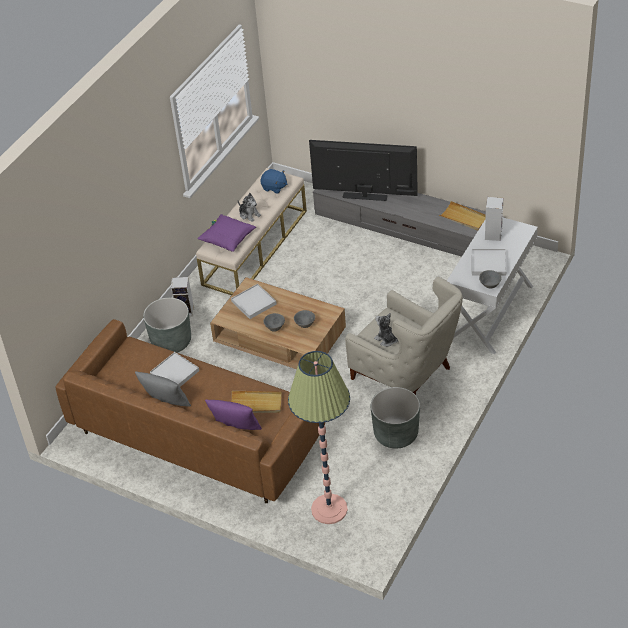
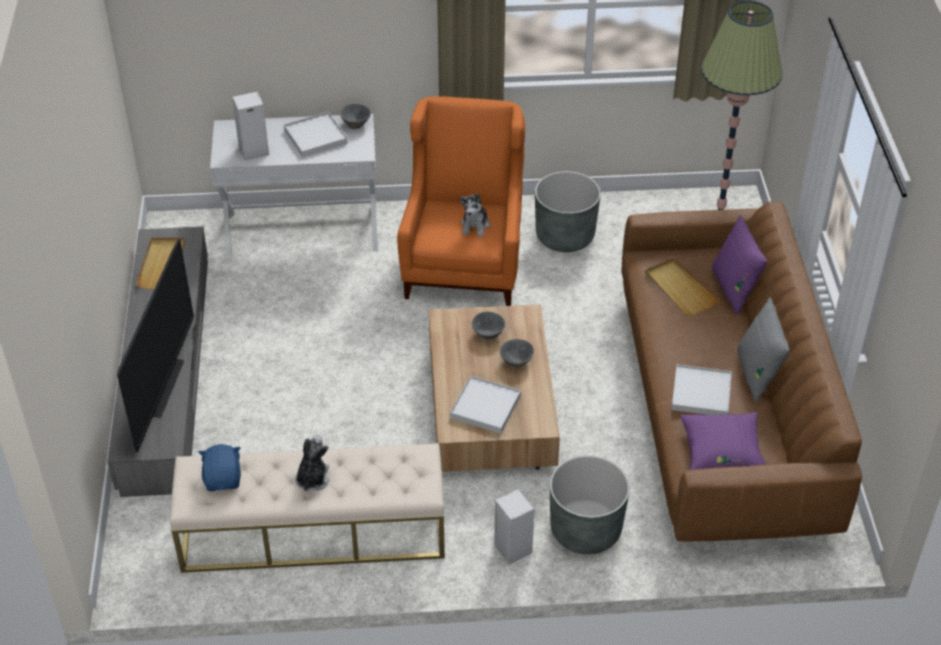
camera: 125 degrees left, 0 degrees up
(228, 239) = (388, 476): purple pillow -> purple pillow (721, 453)
(365, 197) = (165, 388): television -> television turned 150 degrees counterclockwise
(406, 374) = (464, 262): beige armchair -> orange armchair

